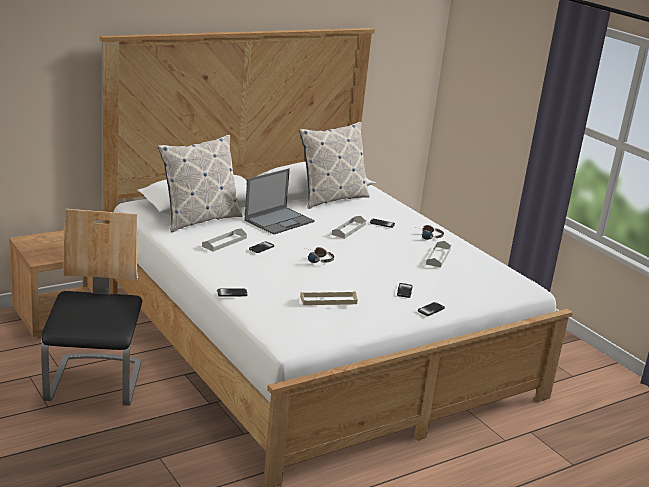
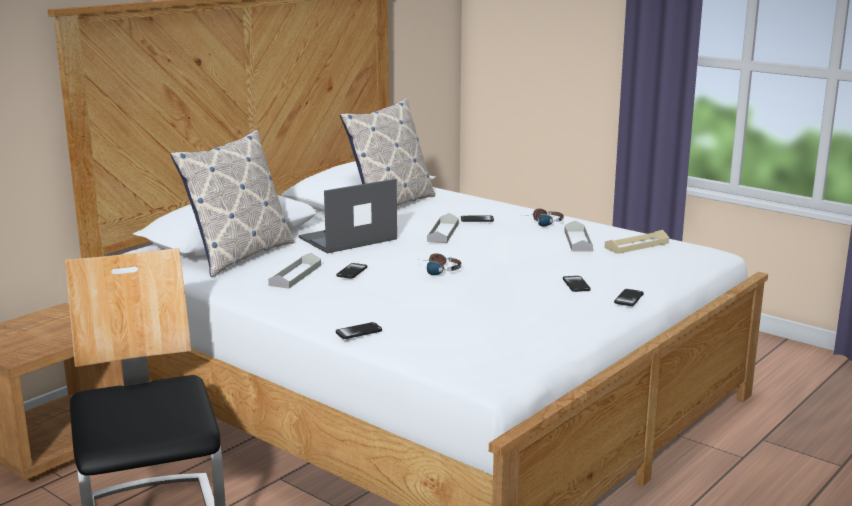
camera: 15 degrees left, 5 degrees down
(279, 221) = (347, 239): laptop -> laptop turned 150 degrees counterclockwise
(328, 300) = (497, 313): beige tray -> beige tray (636, 245)

